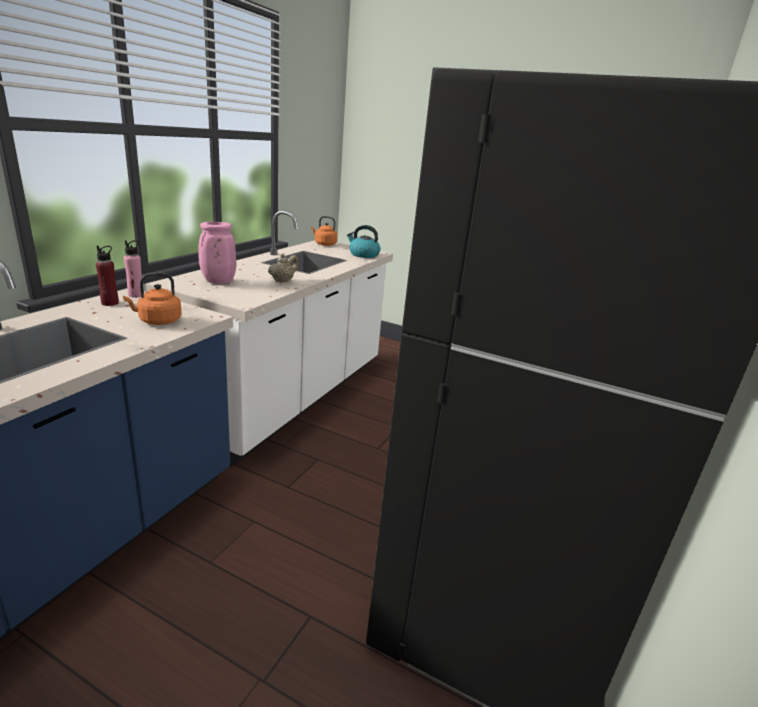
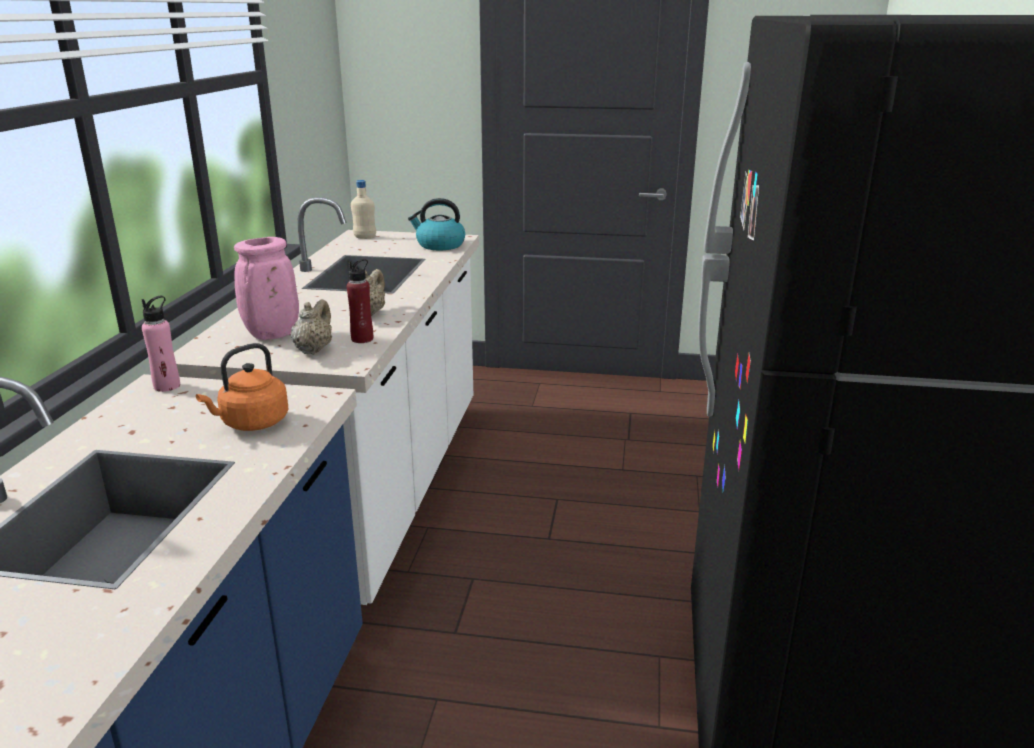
camera: 15 degrees left, 0 degrees up
(110, 303) = (140, 410): red bottle -> red bottle (362, 339)
(232, 293) = (313, 350): none -> beige teapot
(324, 244) = (365, 237): orange kettle -> beige bottle

